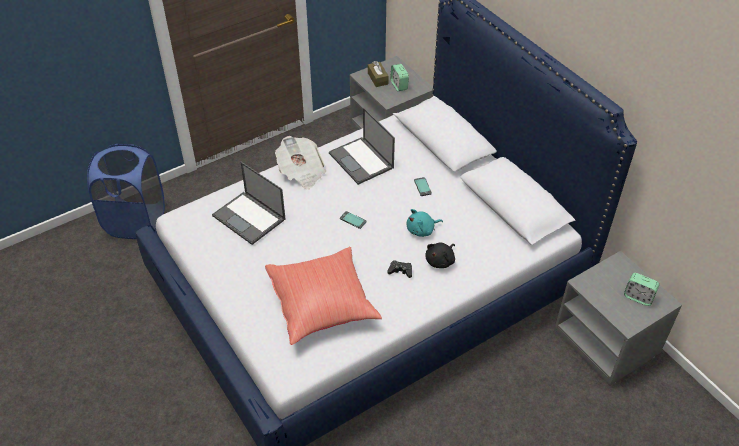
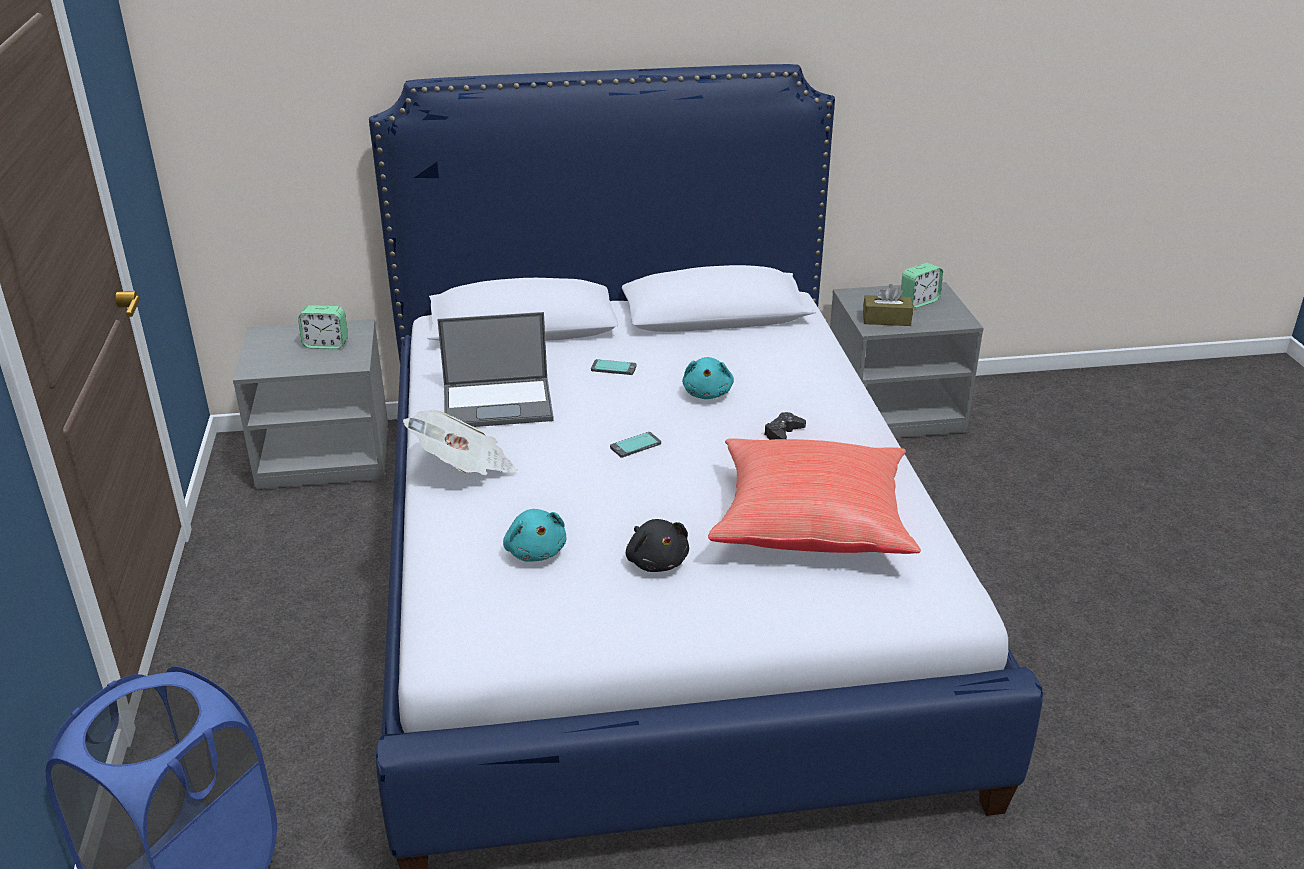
camera: 65 degrees left, 15 degrees down
(250, 218) = (535, 551): laptop -> turquoise plush toy
(377, 78) = (282, 357): brown tissue box -> brown tissue box (886, 319)
(441, 261) = (785, 395): black plush toy -> black plush toy (656, 561)

